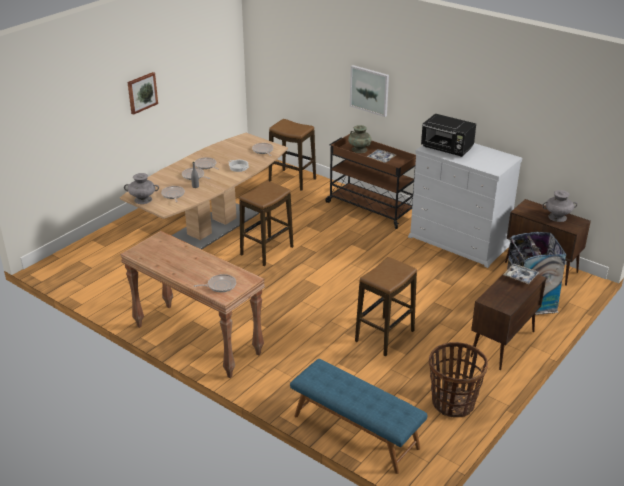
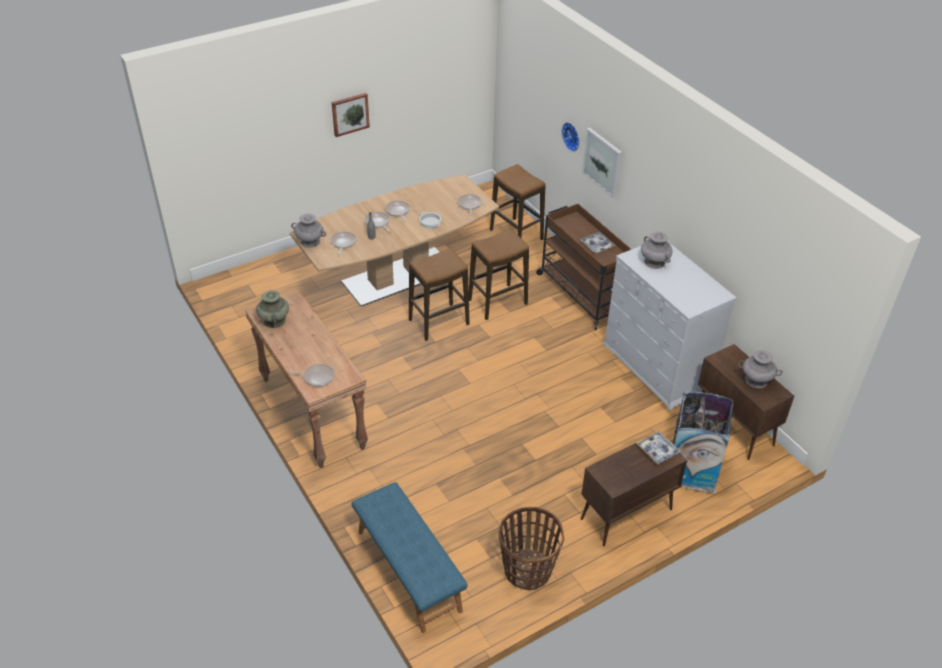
camera: 20 degrees right, 10 degrees up
(334, 78) = (572, 136): none -> wall clock
(359, 149) = (579, 227): turquoise vase -> turquoise vase (274, 321)
(384, 336) = (503, 465): stool -> stool (497, 302)
(447, 148) = (654, 262): black microwave -> grey vase

